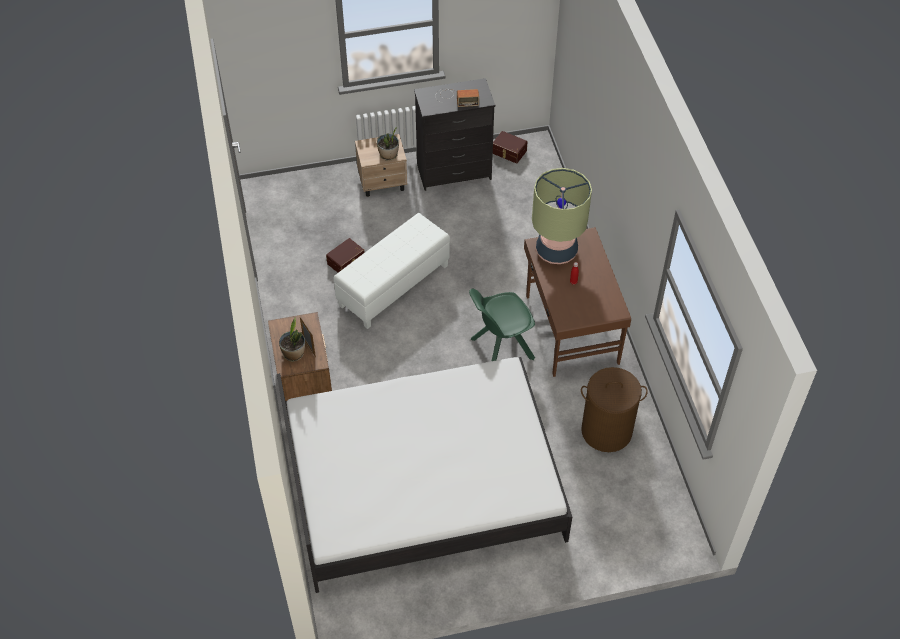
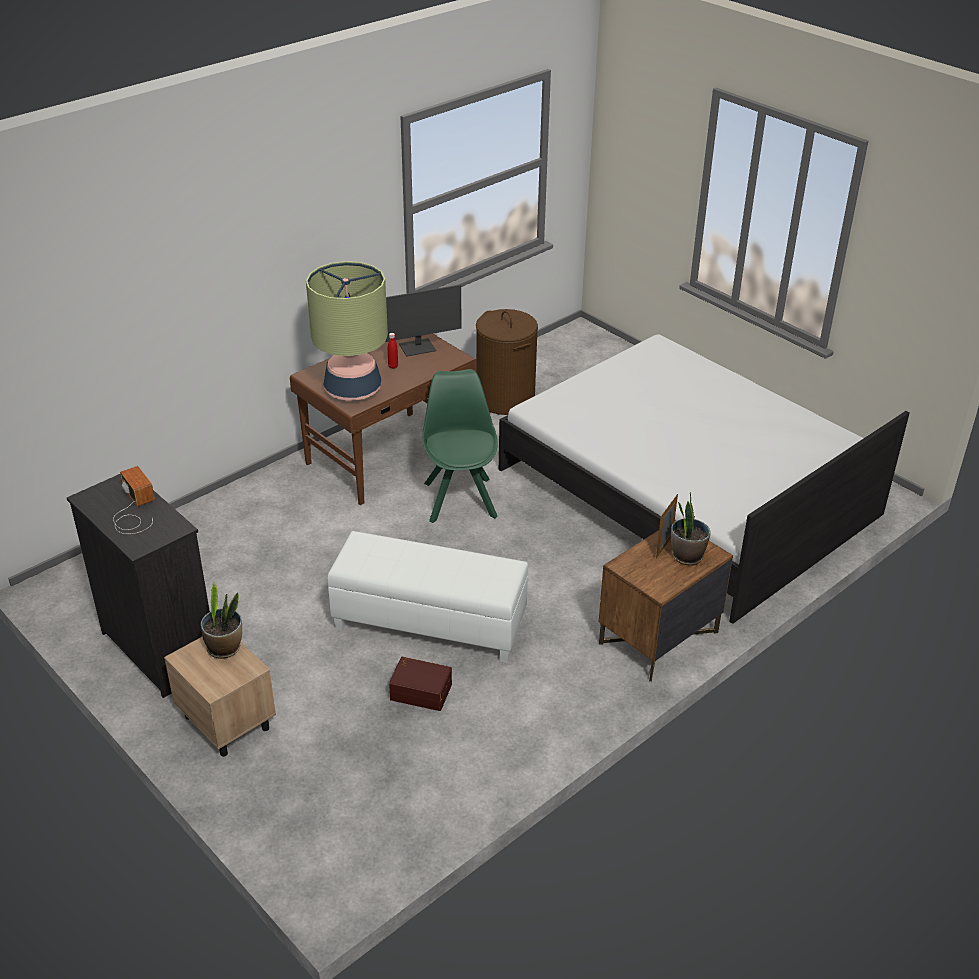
camera: 120 degrees left, 15 degrees down
(500, 349) = (460, 498): green chair -> green chair turned 135 degrees counterclockwise
(508, 152) = (84, 608): brown storage box -> none
(590, 305) = (418, 348): none -> monitor

